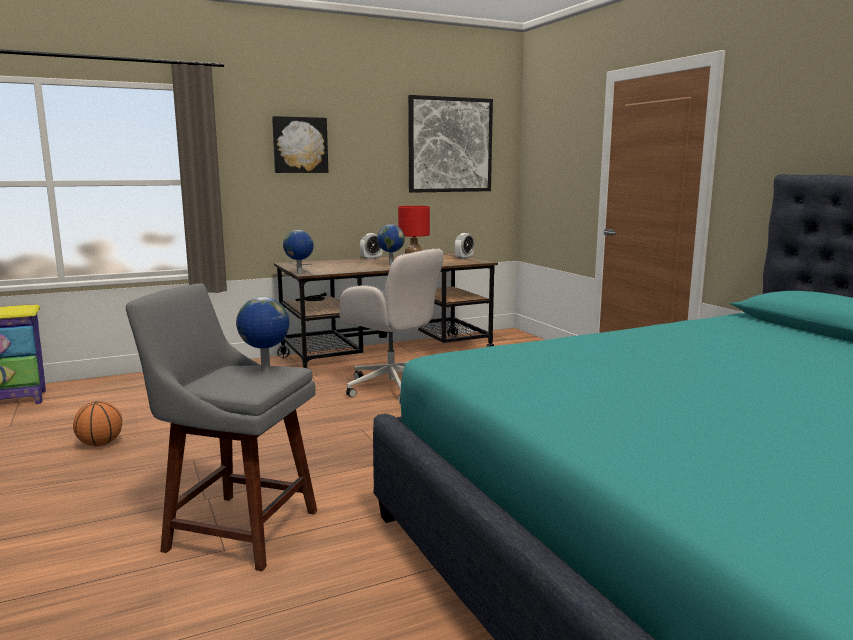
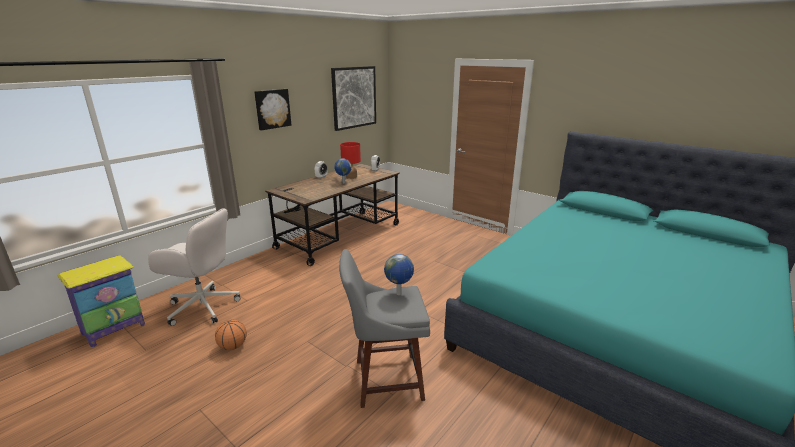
camera: 25 degrees left, 10 degrees up
(299, 273) = (302, 201): globe -> none
(391, 387) = (366, 260): white office chair -> white office chair (202, 307)

